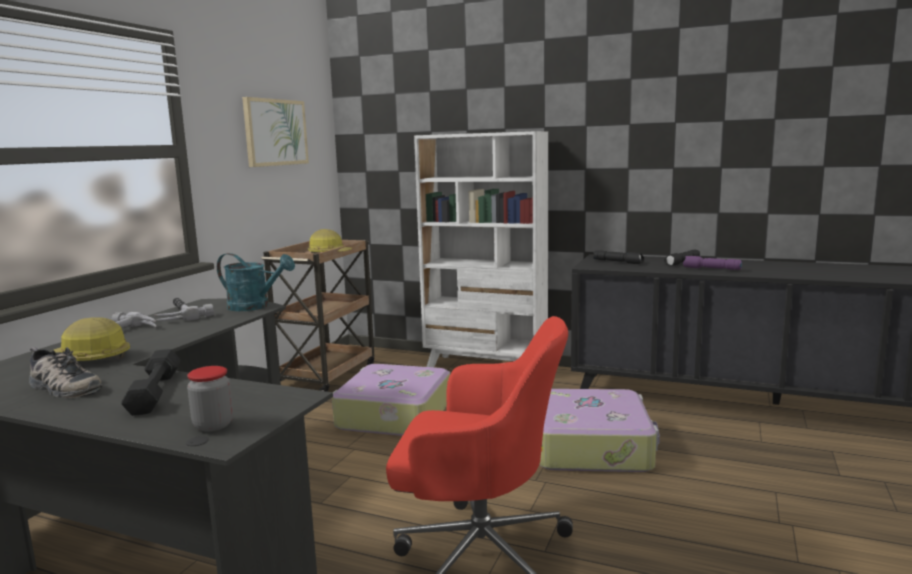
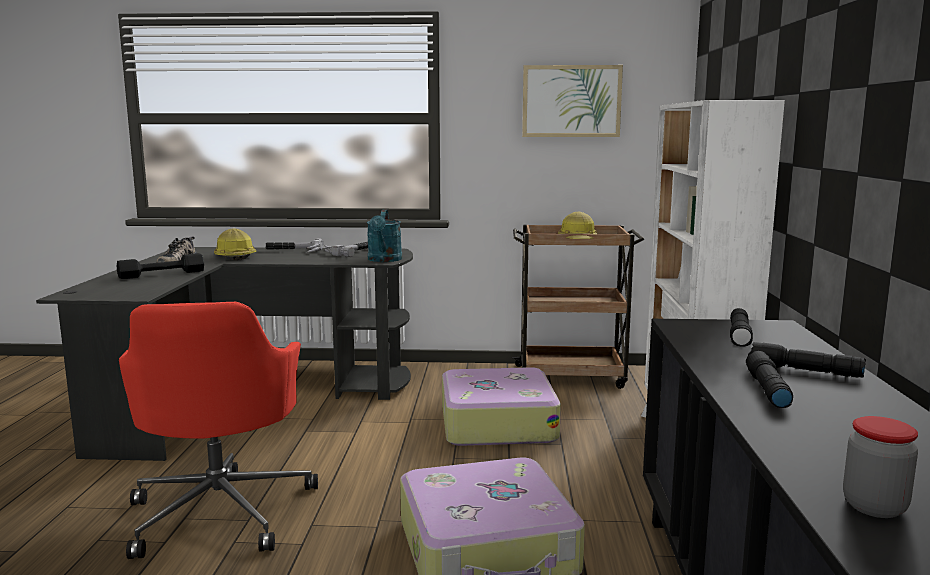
camera: 70 degrees right, 0 degrees up
(213, 425) = (92, 290): jar -> jar (874, 506)
(711, 269) = (766, 389): purple flashlight -> black flashlight

